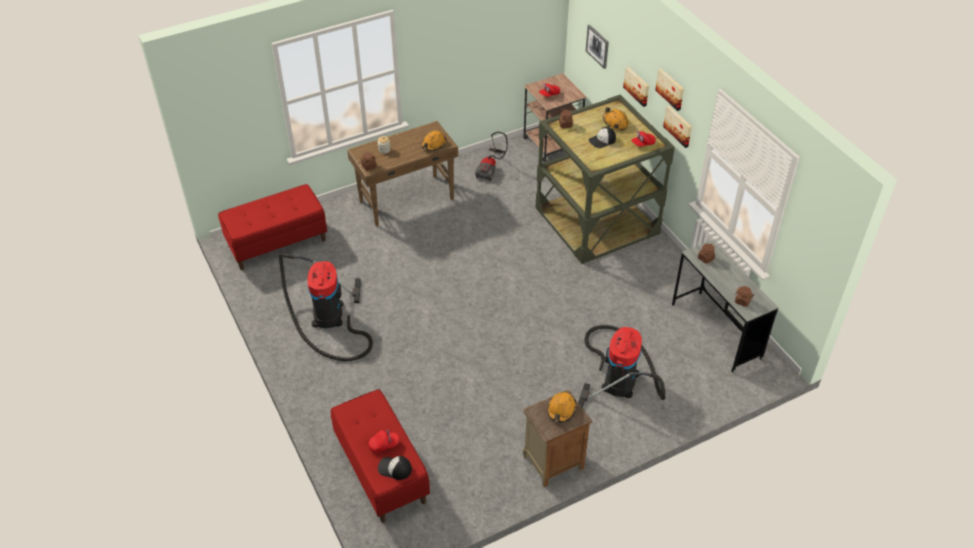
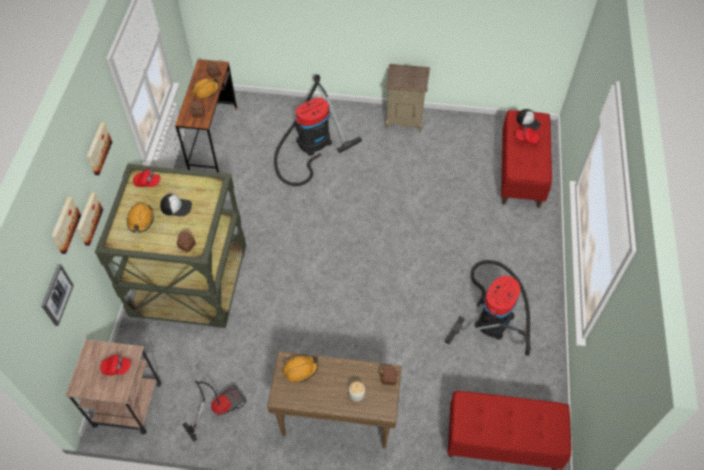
camera: 145 degrees left, 10 degrees up
(561, 410) = (403, 78): orange hard hat -> orange hard hat (206, 90)
(678, 126) = (114, 154): picture -> picture (64, 225)
(716, 331) = (213, 138): grey desk -> brown desk

